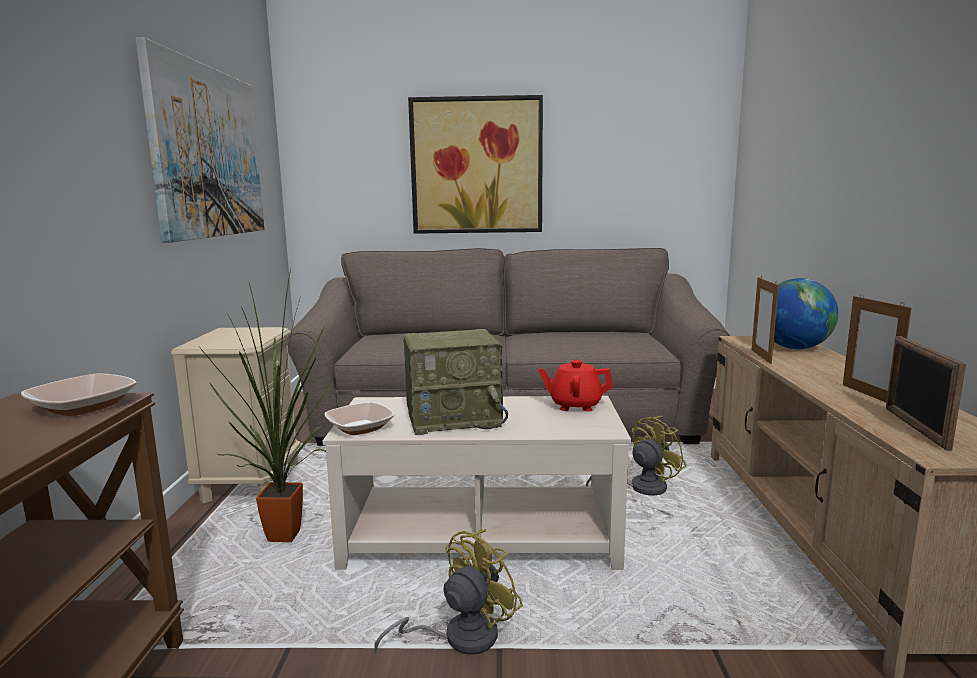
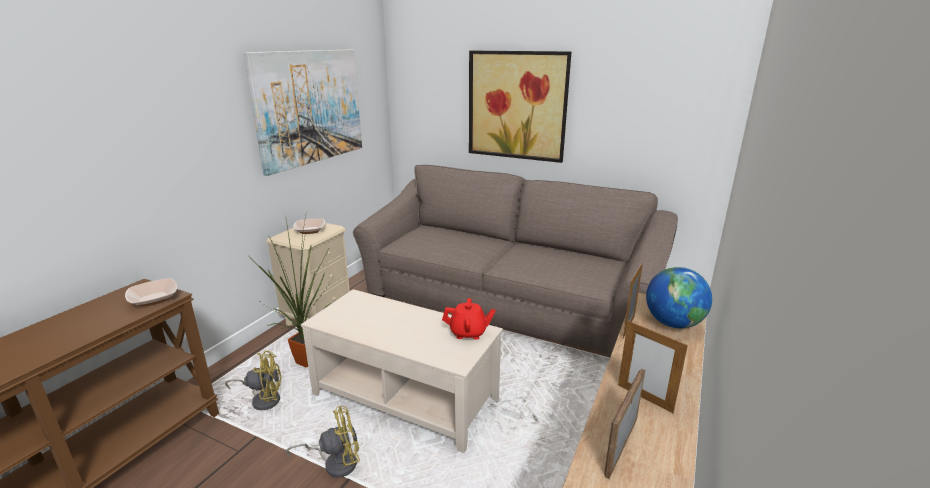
camera: 25 degrees right, 10 degrees up
(360, 427) = (328, 318): bowl -> bowl (310, 230)
(455, 418) = (384, 325): radio -> none
(575, 405) = (468, 333): red teapot -> red teapot turned 150 degrees clockwise
(640, 487) = (539, 391): yellow fan -> yellow fan (263, 399)
(868, 395) = (644, 398): picture frame -> picture frame turned 60 degrees counterclockwise

